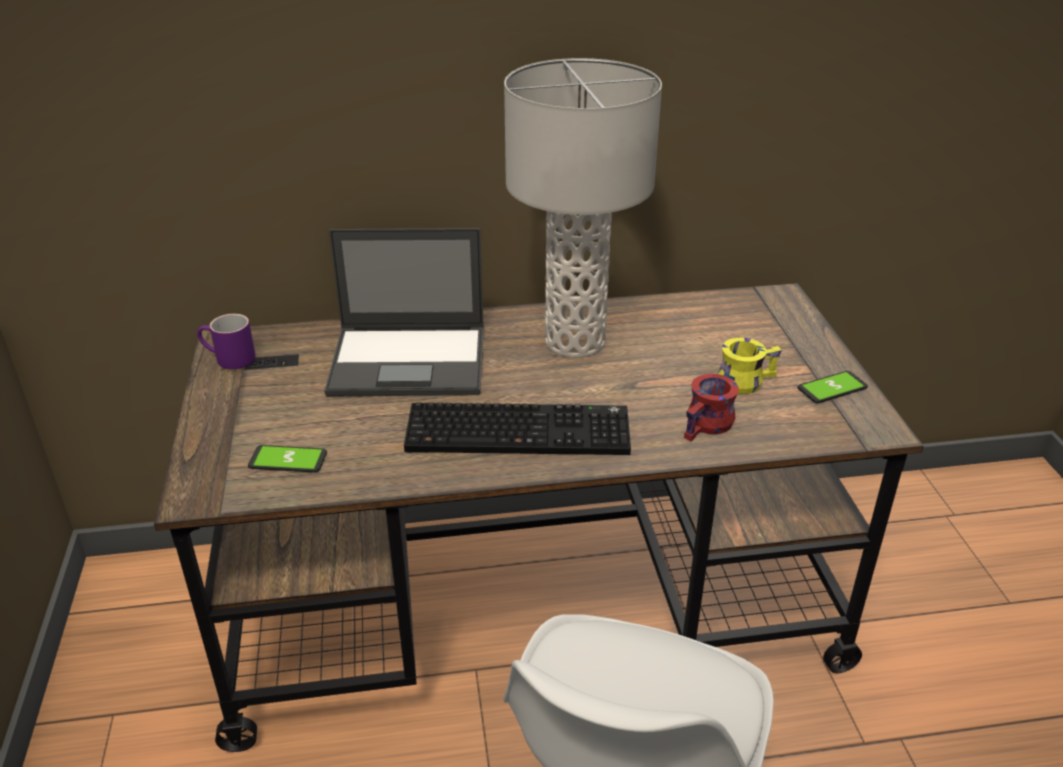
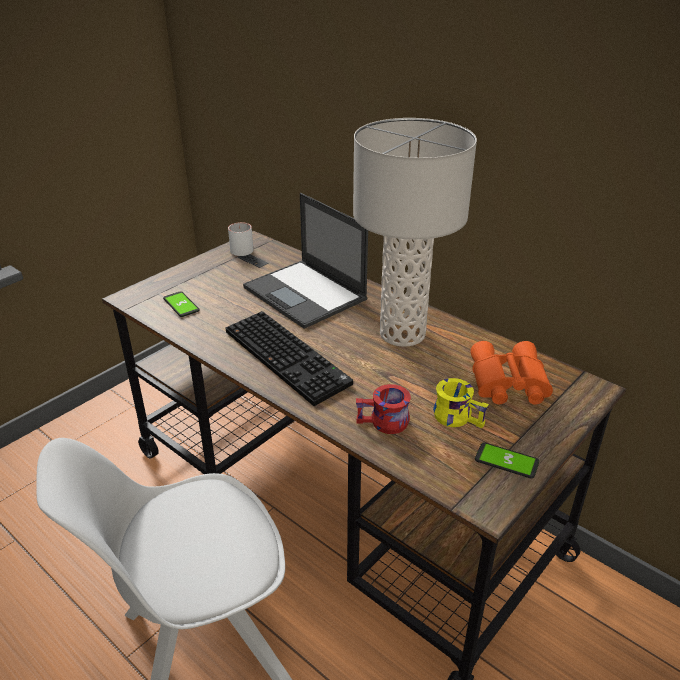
camera: 50 degrees right, 0 degrees up
(228, 359) = (239, 249): purple mug -> white mug
(725, 330) = (506, 383): none -> orange binoculars

